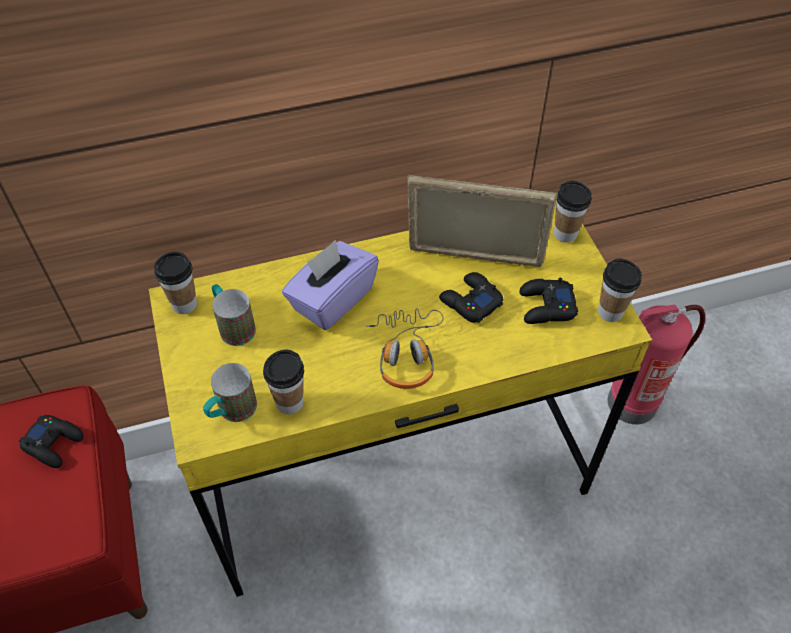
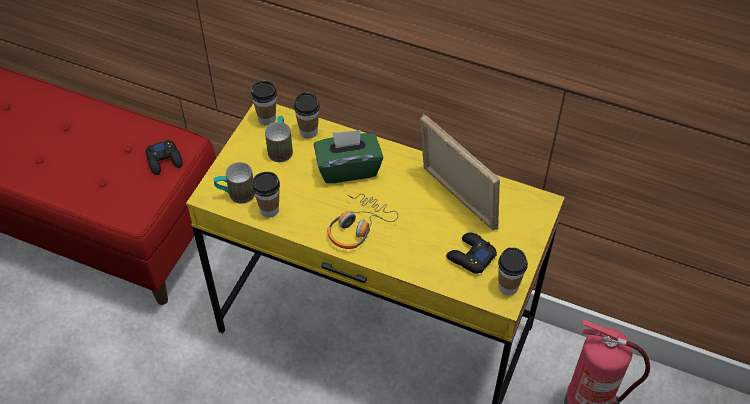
camera: 40 degrees right, 0 degrees up
(332, 299) = (348, 168): purple tissue box -> green tissue box
(470, 302) = (427, 222): black game controller -> none
(565, 234) = (534, 221): cup -> cup (308, 131)

